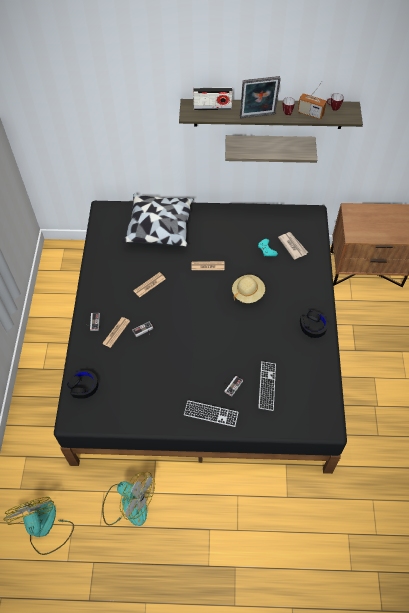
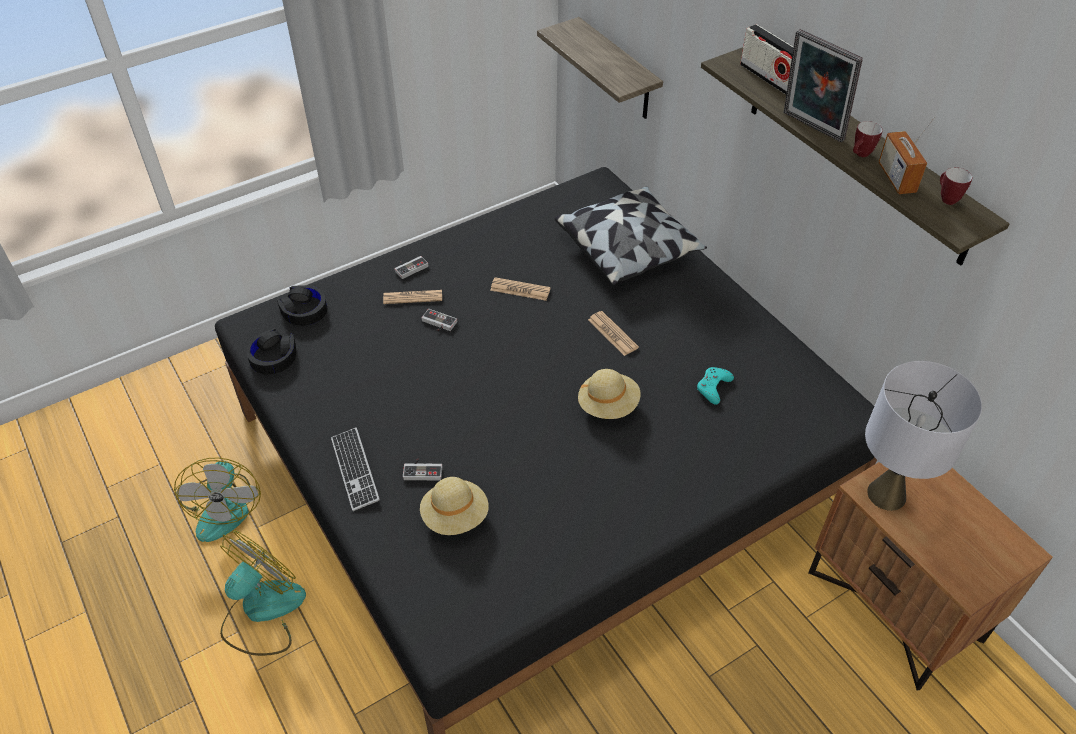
camera: 55 degrees right, 10 degrees down
(44, 528) = (140, 437): fan -> fan (262, 612)
(267, 386) = (455, 516): keyboard -> beige hat
(269, 147) = (841, 230): shelf -> shelf (617, 71)
(292, 246) = (755, 416): newspaper -> none
(313, 326) = (622, 523): black headphones -> black headphones (273, 357)
(359, 231) = (886, 494): none -> grey table lamp

